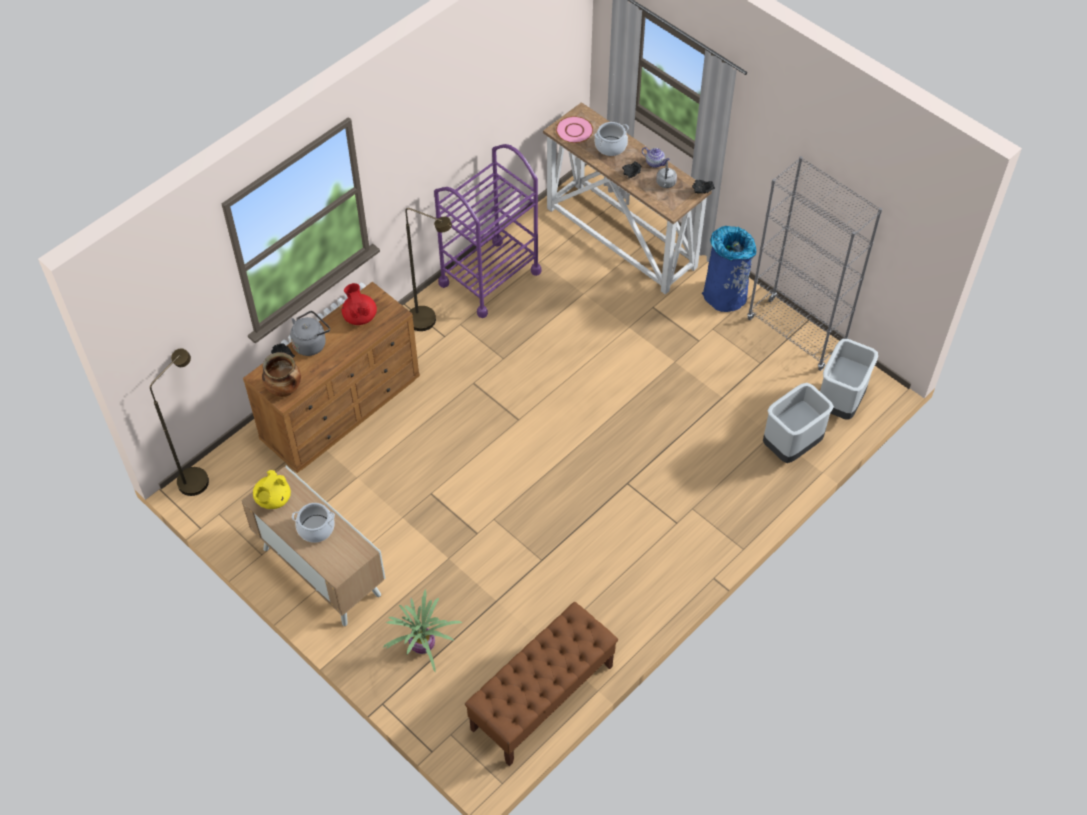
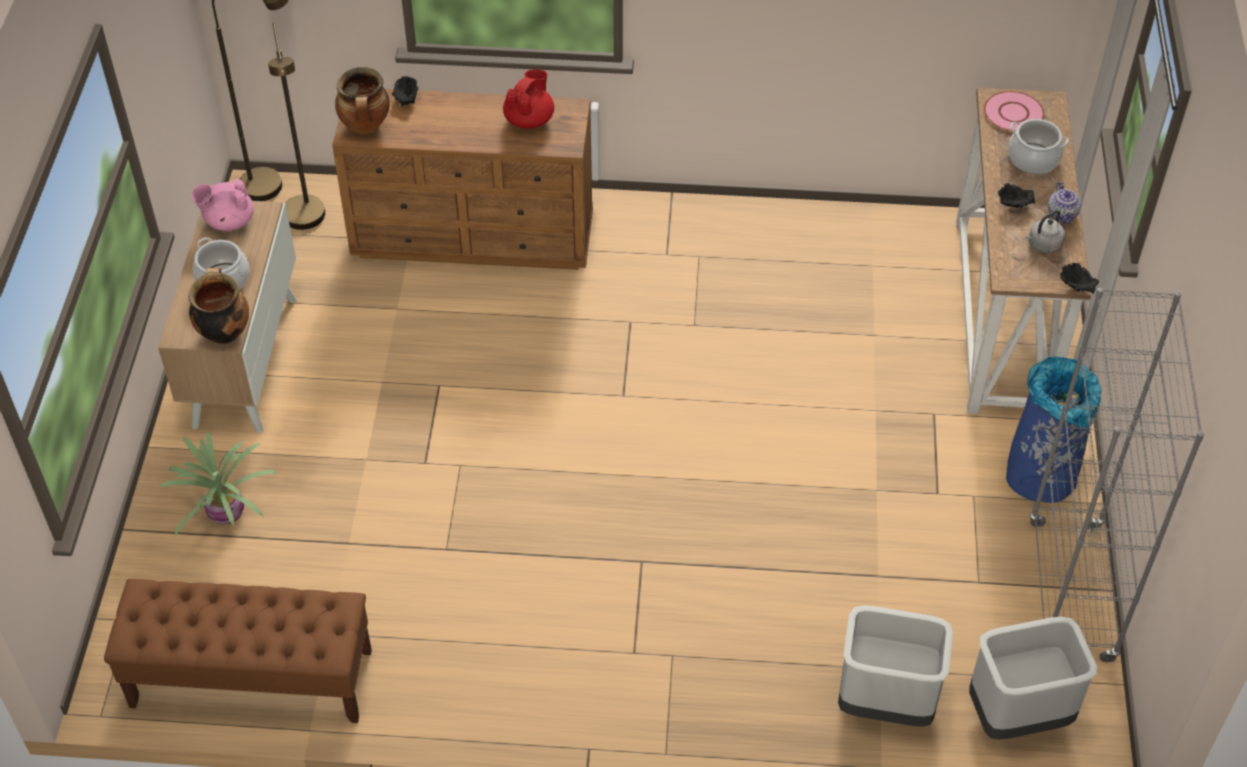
camera: 50 degrees right, 5 degrees down
(273, 499) = (229, 221): yellow teapot -> pink teapot
(311, 343) = (449, 107): grey kettle -> none
(356, 551) = (224, 332): none -> cooking pot
(429, 322) = (672, 228): brown floor lamp -> brown floor lamp (307, 223)
(489, 278) = (794, 238): purple cart -> none

